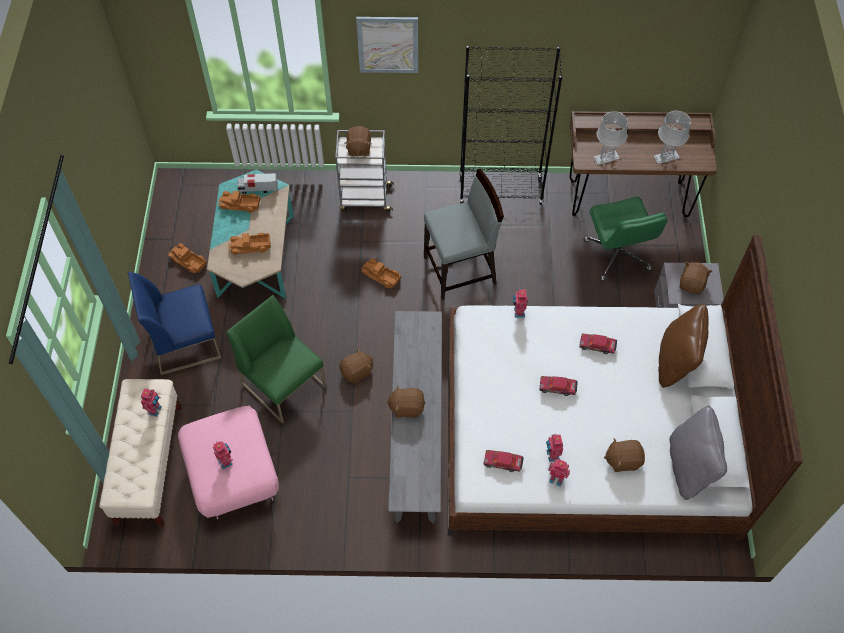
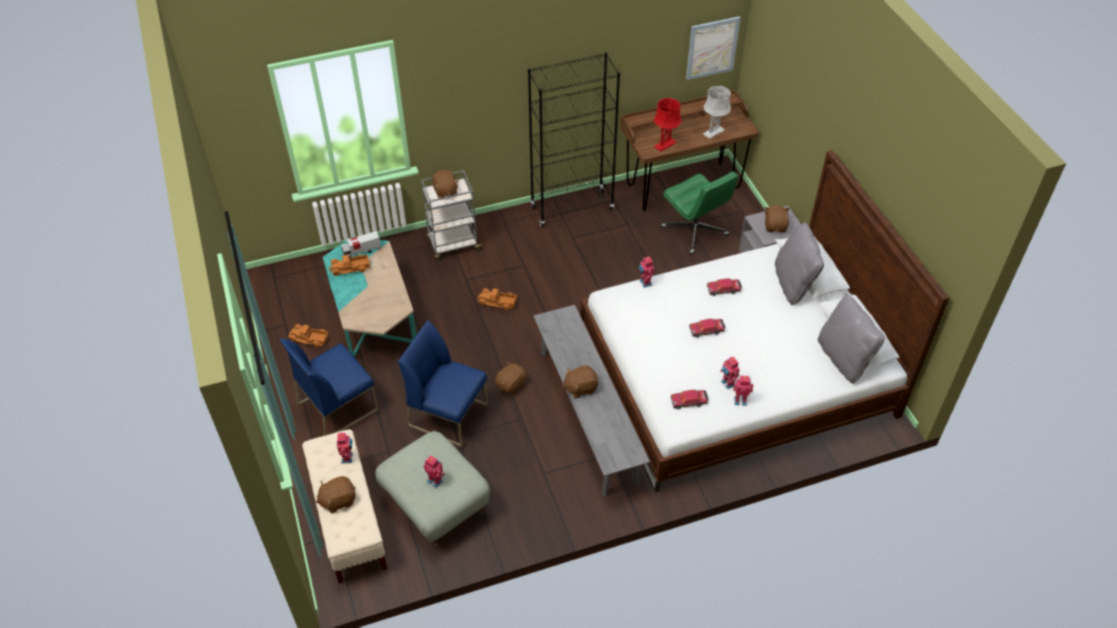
camera: 20 degrees left, 10 degrees down
(233, 475) = (434, 504): pink ottoman -> grey ottoman
(250, 247) = (376, 299): toy truck -> none
(284, 385) = (449, 415): green chair -> blue chair
(388, 44) = (457, 84): picture -> picture (712, 48)
(460, 270) = (566, 278): grey chair -> none
(606, 158) = (665, 144): grey table lamp -> red table lamp
(623, 460) = (787, 369): brown plush toy -> brown plush toy (338, 500)
(676, 362) = (793, 284): brown pillow -> grey pillow

